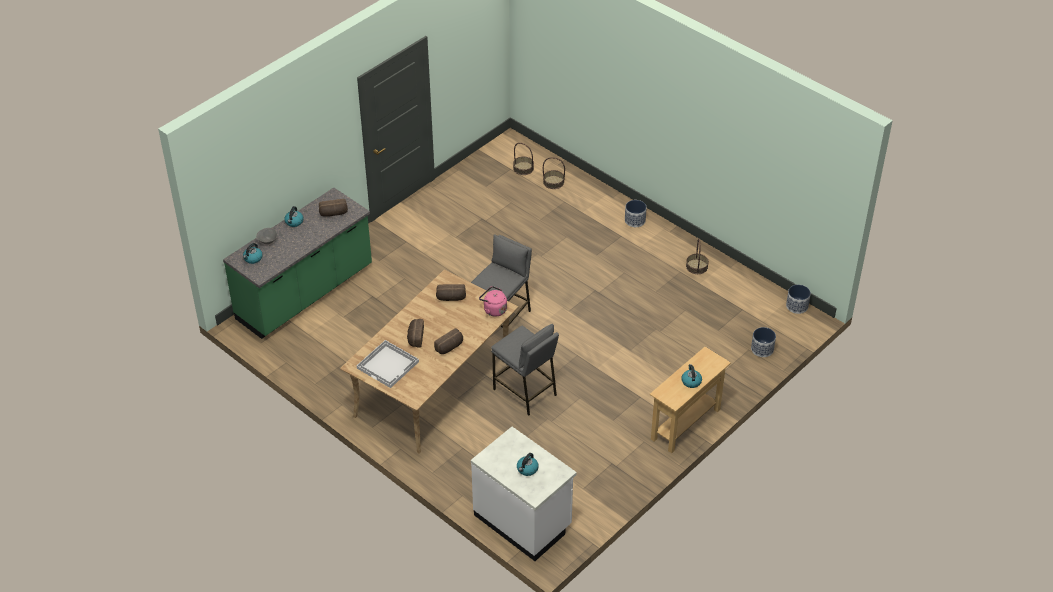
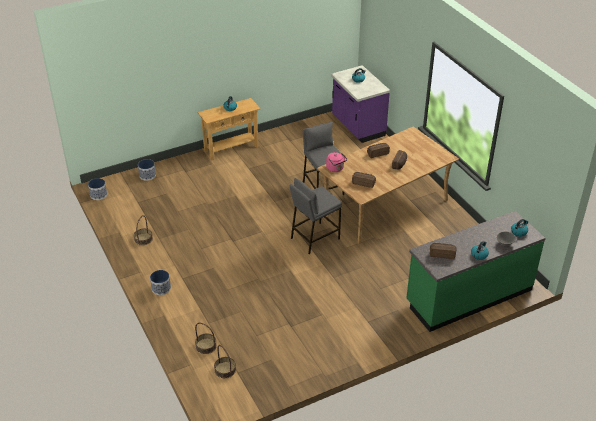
camera: 160 degrees left, 5 degrees down
(388, 365) = (424, 152): white tray -> none
(523, 521) = (357, 127): white counter -> purple counter

